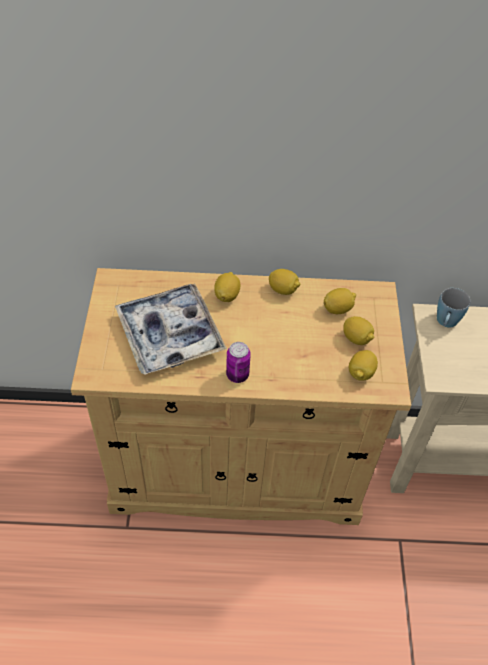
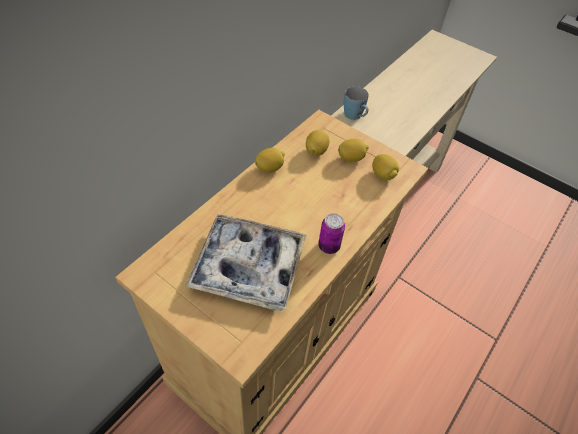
camera: 55 degrees left, 0 degrees up
(227, 295) = (242, 204): lemon -> none

